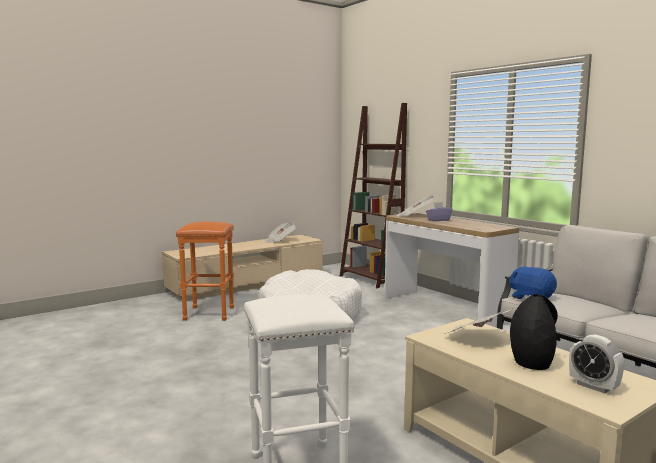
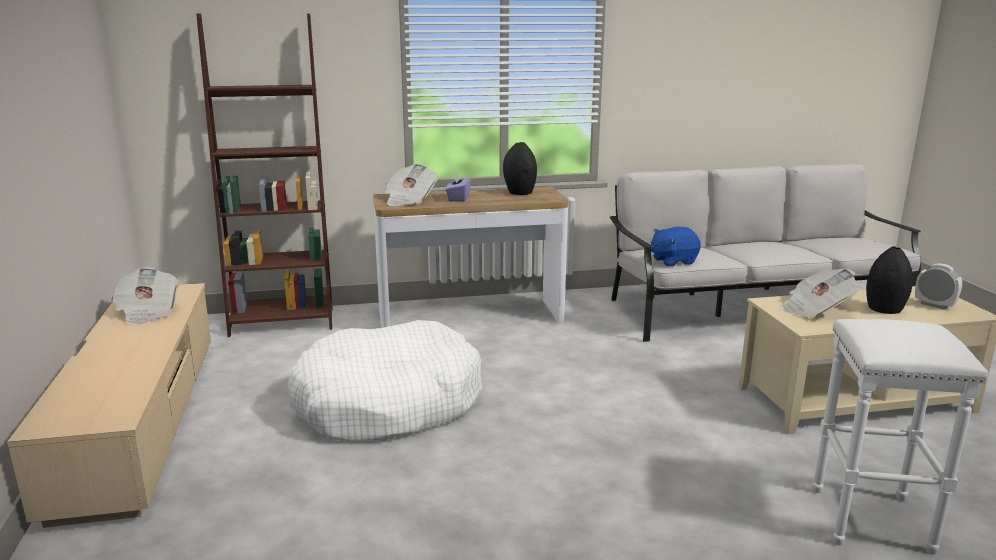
camera: 65 degrees left, 10 degrees up
(210, 314) = (270, 496): orange stool -> none
(482, 225) = (520, 193): none -> black vase
(593, 386) = (934, 305): alarm clock -> alarm clock turned 120 degrees counterclockwise

